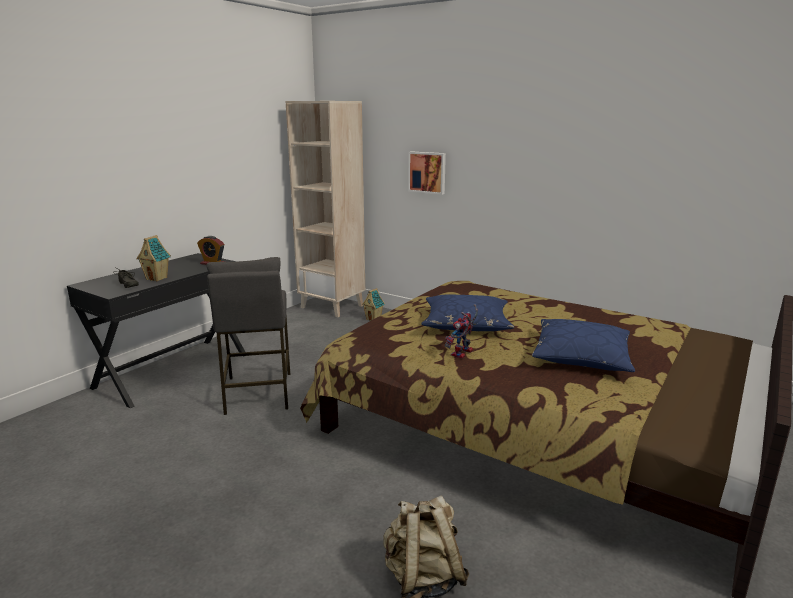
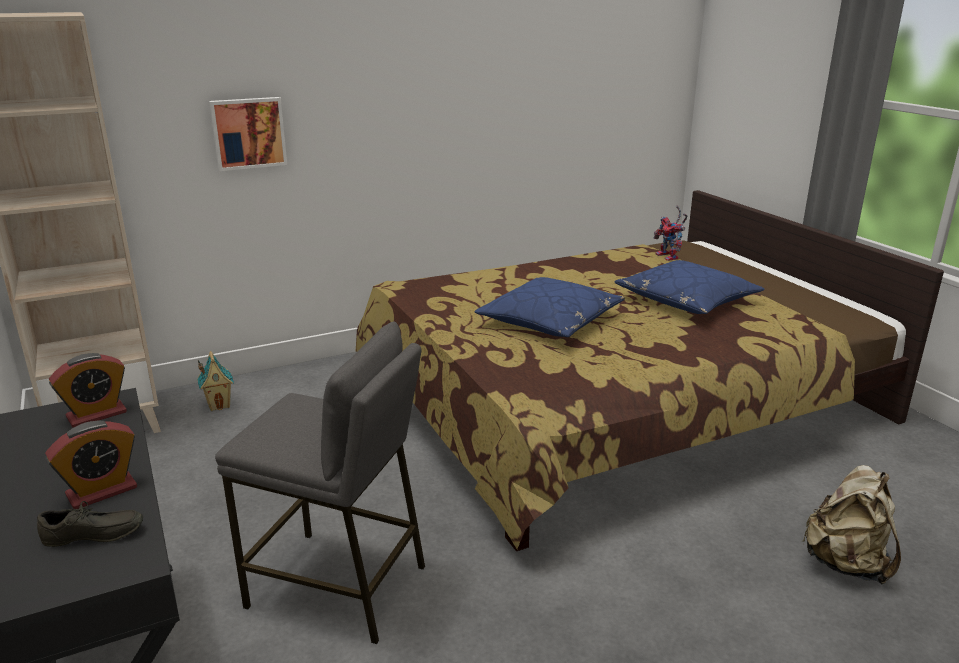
camera: 60 degrees left, 5 degrees up
(157, 278) = (102, 491): toy house -> alarm clock
(462, 354) = (637, 347): toy robot -> toy robot (669, 257)

